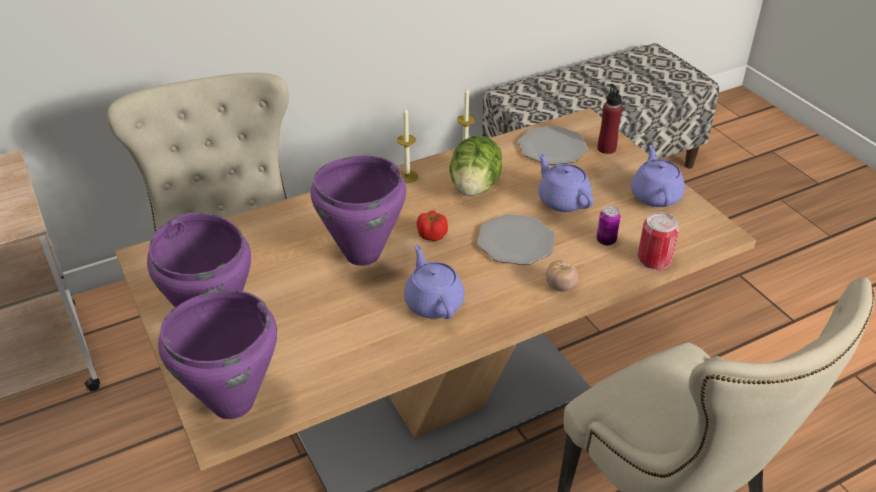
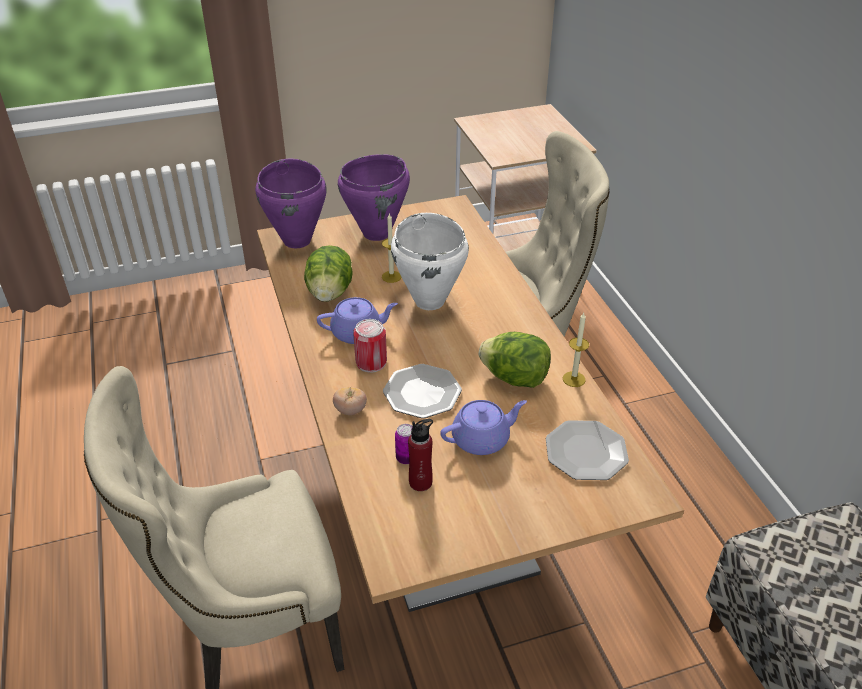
camera: 100 degrees right, 0 degrees up
(360, 341) = (330, 293): none -> lettuce
(361, 254) = (430, 301): purple cooking pot -> white cooking pot
(407, 176) = (539, 336): candle -> candle (391, 276)
(432, 235) = (445, 341): tomato -> none
(606, 148) = (581, 502): red bottle -> red bottle (420, 482)
(654, 259) = (366, 489): can -> can (371, 362)
(655, 195) = (477, 523): purple teapot -> none

